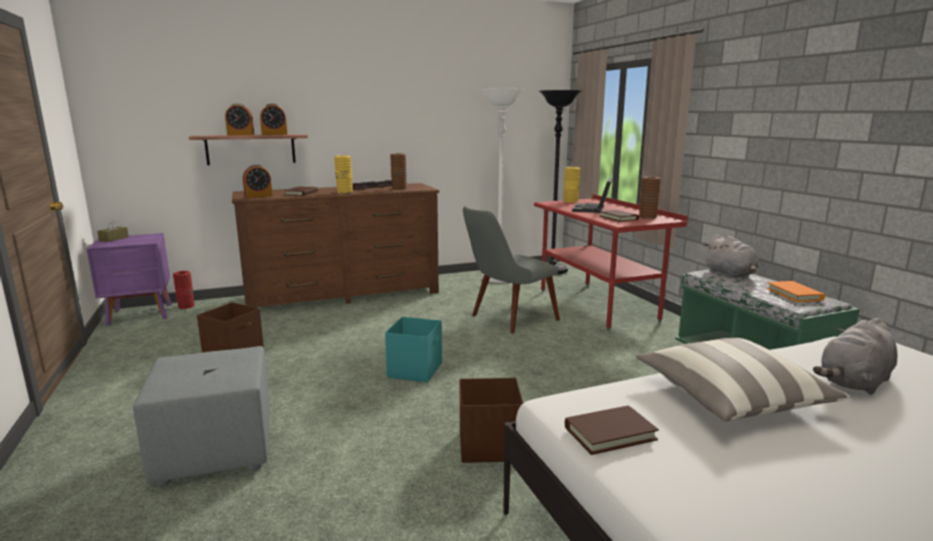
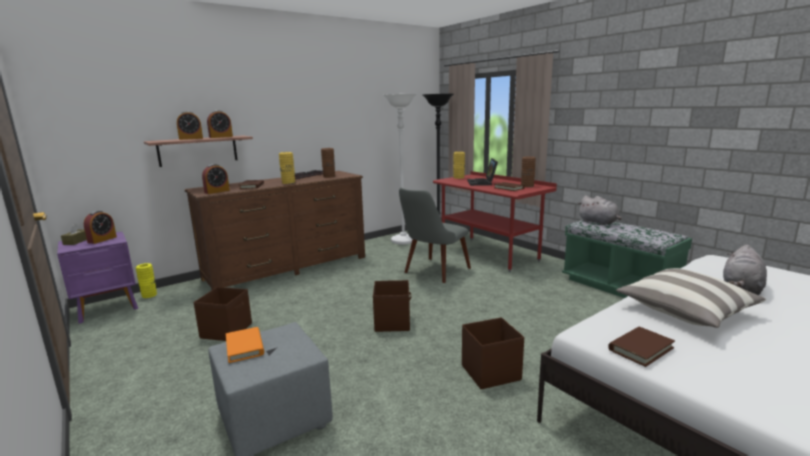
camera: 15 degrees left, 0 degrees up
(137, 239) = (102, 240): none -> alarm clock
(186, 306) = (149, 295): red vase -> yellow vase
(416, 370) = (392, 322): turquoise storage box -> brown storage box
(794, 294) = (650, 232): orange book -> orange book (245, 347)

